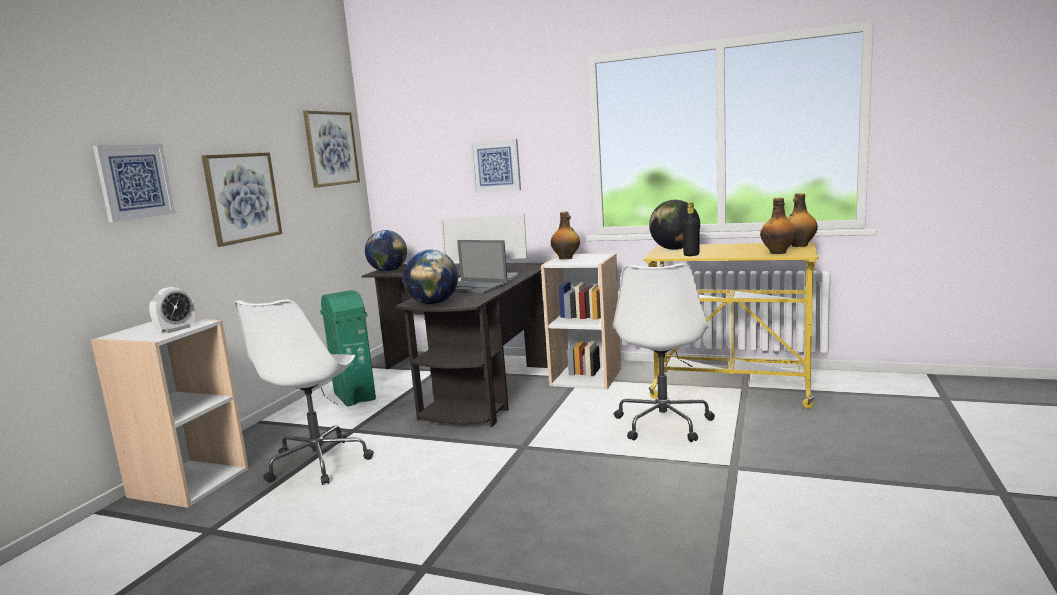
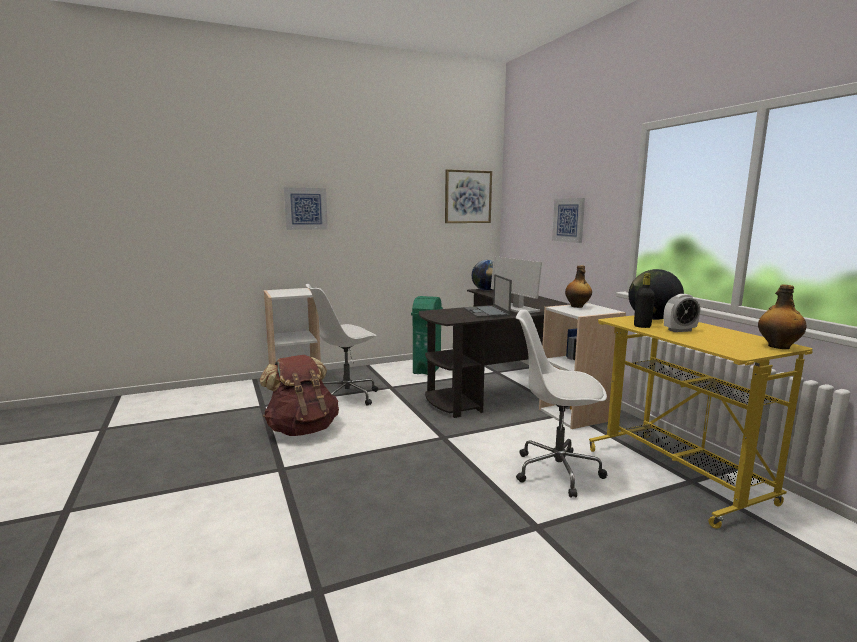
camera: 45 degrees right, 0 degrees up
(176, 329) = (292, 294): alarm clock -> alarm clock (679, 330)
(242, 197) = (381, 224): picture -> none
(346, 521) = (302, 429): none -> brown backpack
(433, 303) = (436, 315): globe -> none
(663, 425) = (554, 471): white office chair -> white office chair turned 45 degrees clockwise
(778, 252) = (725, 346): bottle -> none

